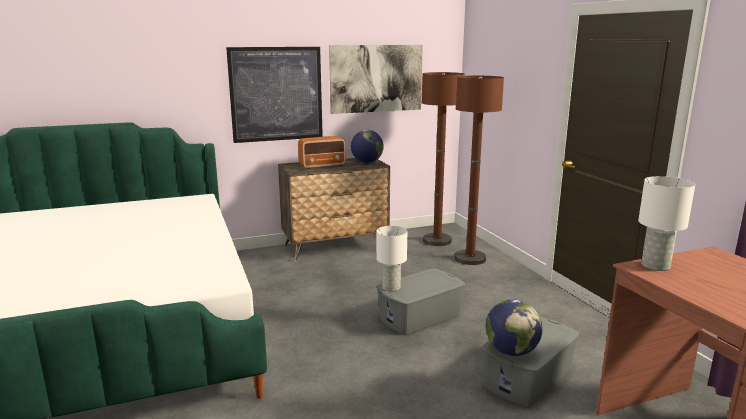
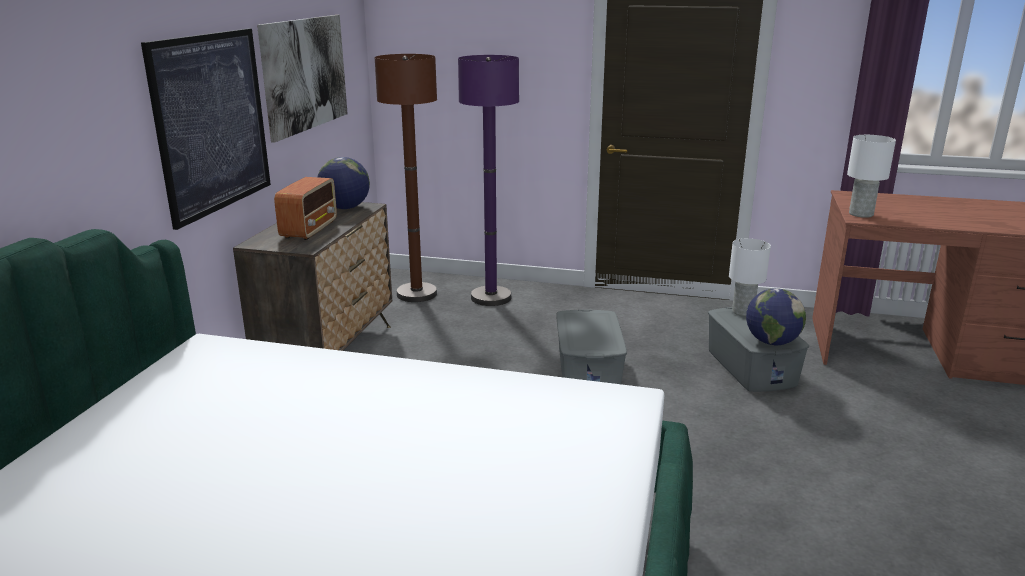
camera: 55 degrees left, 5 degrees up
(391, 287) = (580, 346): white table lamp -> white table lamp (743, 311)
(470, 258) = (491, 297): brown floor lamp -> purple floor lamp

